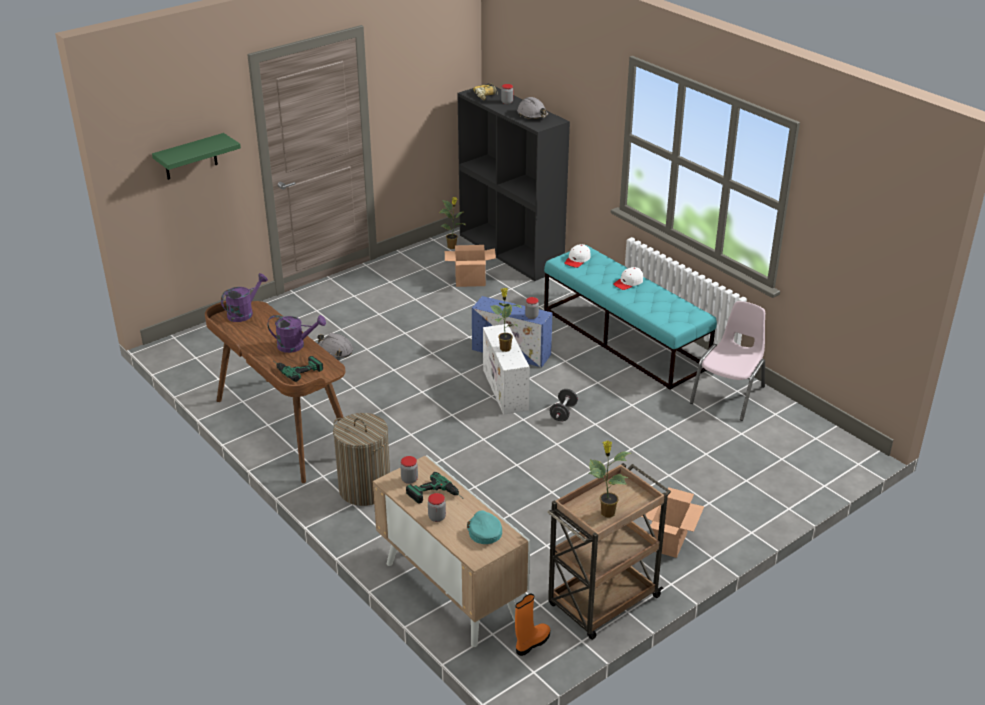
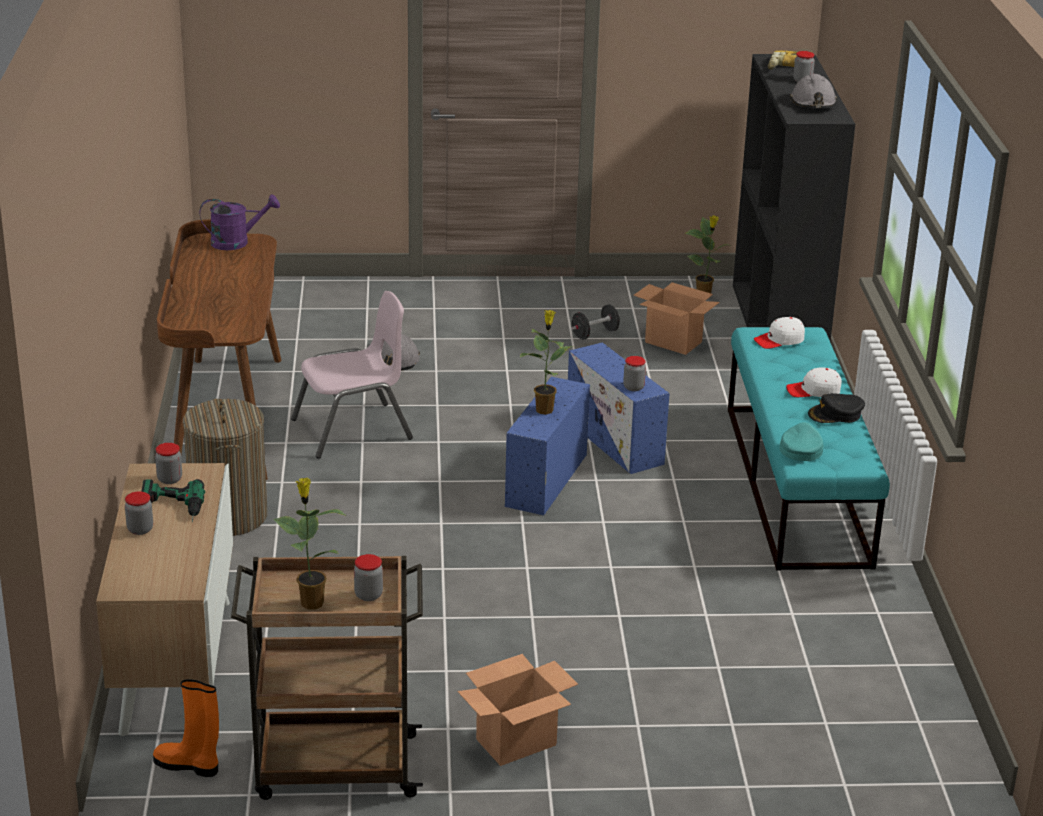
camera: 35 degrees right, 5 degrees down
(190, 157) = (299, 32): green shelf -> none
(296, 345) = (242, 294): purple watering can -> none
(296, 368) = (208, 316): power drill -> none
(484, 531) = (169, 566): turquoise cap -> turquoise cap (801, 449)
(505, 390) = (546, 481): white storage box -> blue storage box
(532, 643) = (188, 765): orange boot -> orange boot turned 150 degrees counterclockwise
(563, 413) = (585, 537): black dumbbell -> black dumbbell (595, 334)
(627, 494) = (368, 595): none -> jar
(654, 292) = (836, 414): none -> black cap
(729, 395) = (856, 612): pink chair -> pink chair (353, 430)

